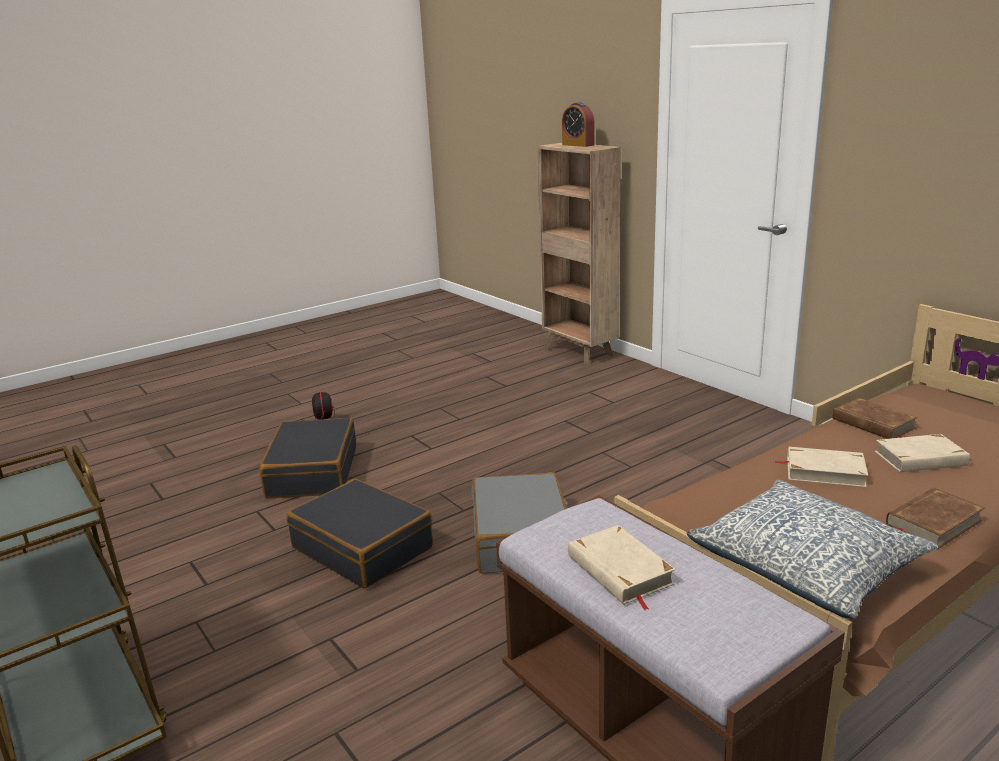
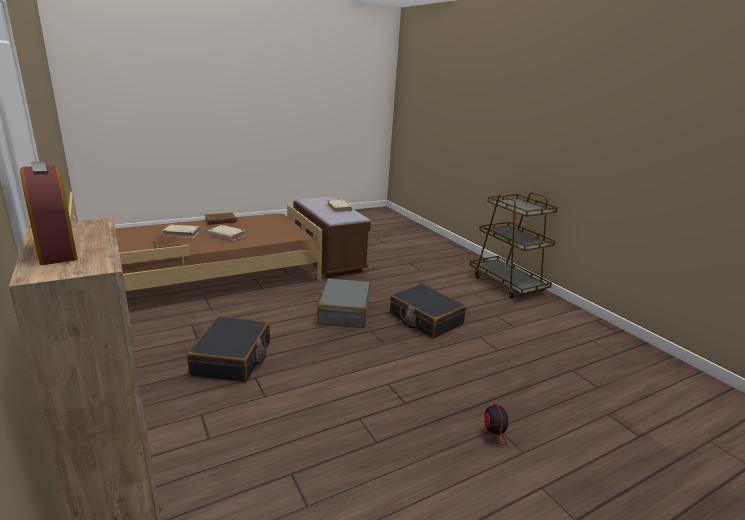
camera: 175 degrees left, 0 degrees up
(312, 472) = (476, 375): black suitcase -> black suitcase (232, 359)
(807, 566) = (276, 219): pillow -> none

